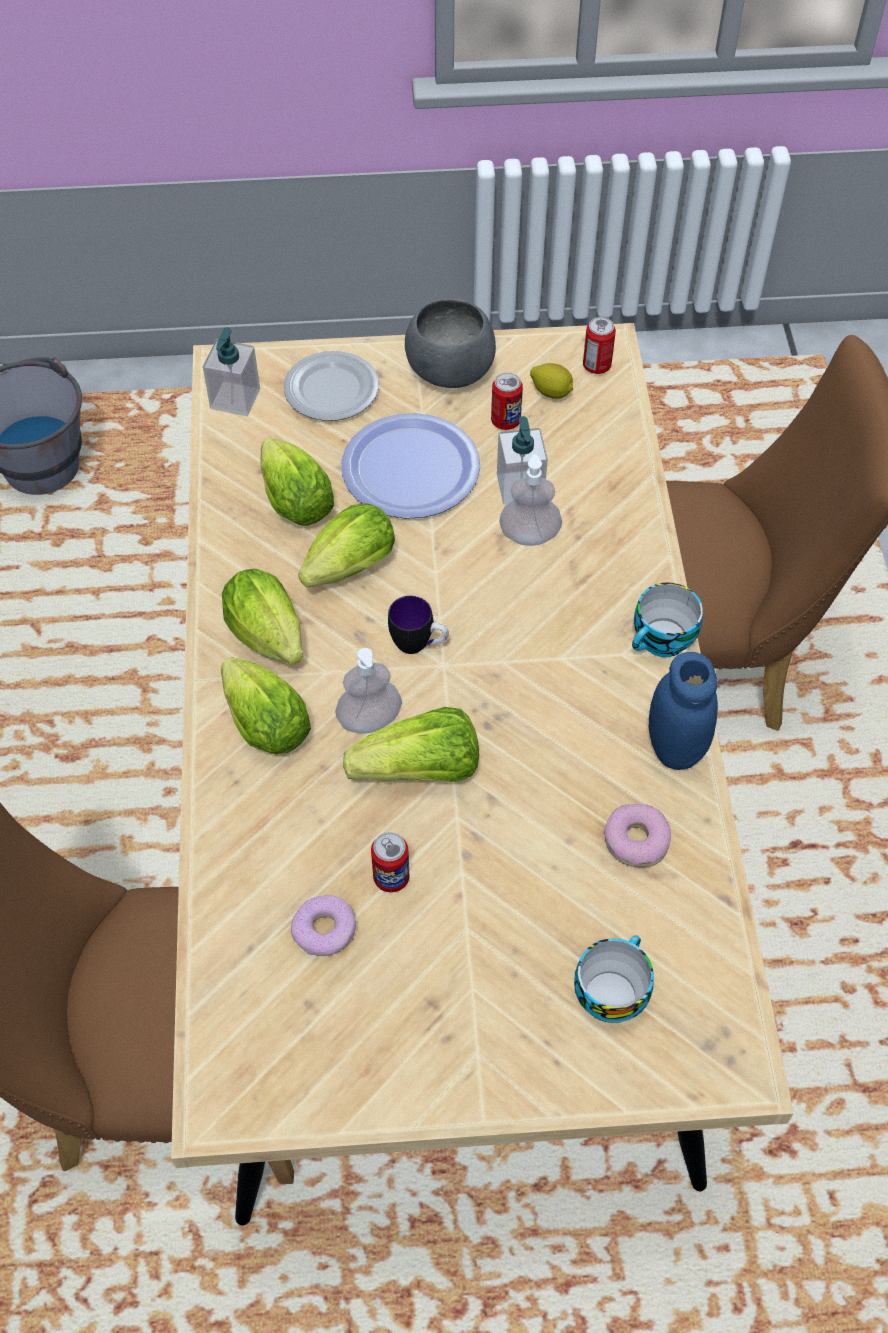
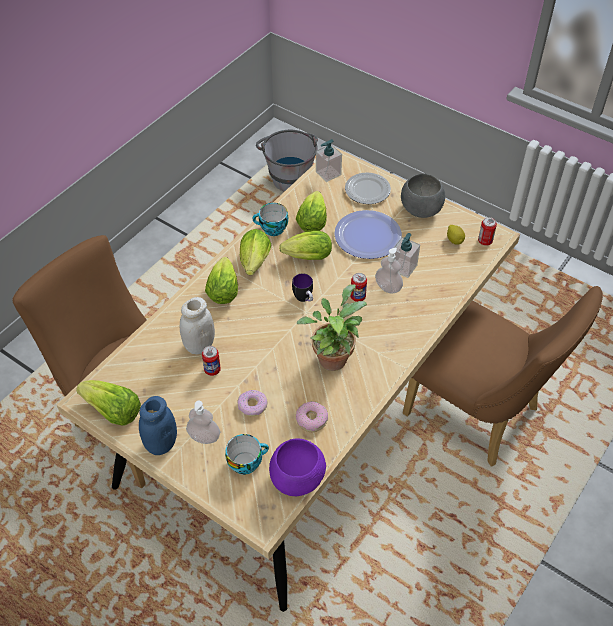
camera: 40 degrees right, 5 degrees down
(323, 851) = (199, 345): none -> white jar
(325, 930) = (173, 371): donut -> donut (252, 406)
(369, 720) = (260, 313): soap dispenser -> soap dispenser (204, 437)
(420, 771) = (259, 342): lettuce -> lettuce (113, 411)
(505, 421) = (424, 240): can -> can (358, 297)
(561, 710) = (332, 356): none -> potted plant
(662, 642) = (399, 358): cup -> cup (272, 229)
(675, 747) = (362, 398): blue jar -> blue jar (161, 444)
(716, 955) = (298, 479): none -> purple bowl

